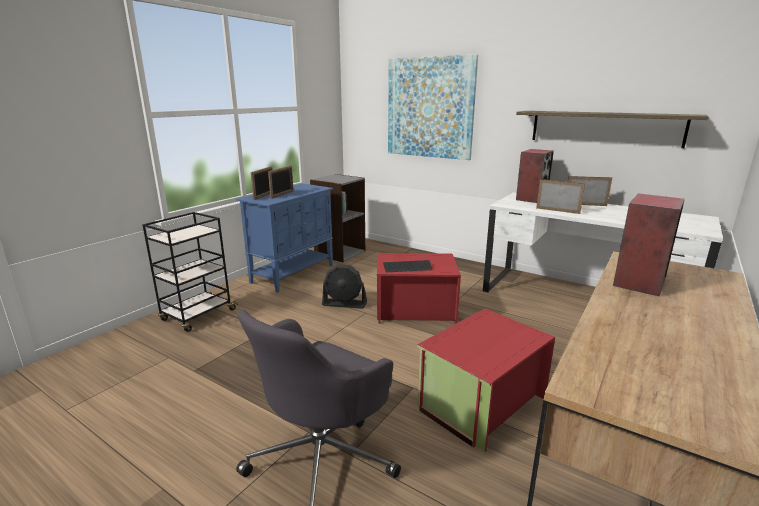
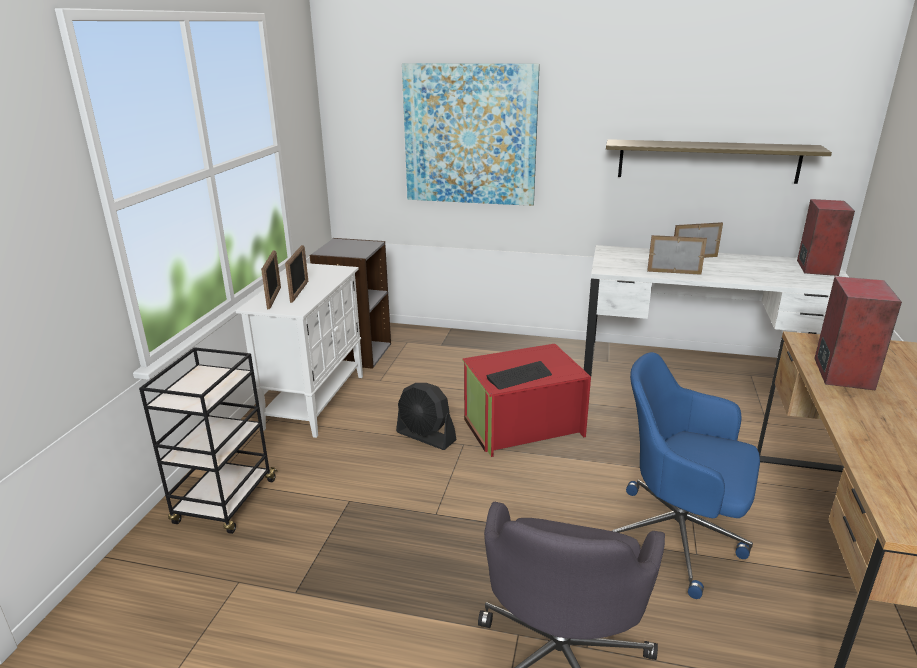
camera: 20 degrees left, 5 degrees up
(293, 273) = (315, 401): blue cabinet -> white cabinet
(345, 304) = (426, 436): black fan -> black fan turned 45 degrees clockwise
(480, 402) = (678, 537): red storage box -> blue office chair
(531, 198) = (626, 254): speaker -> speaker (816, 267)

